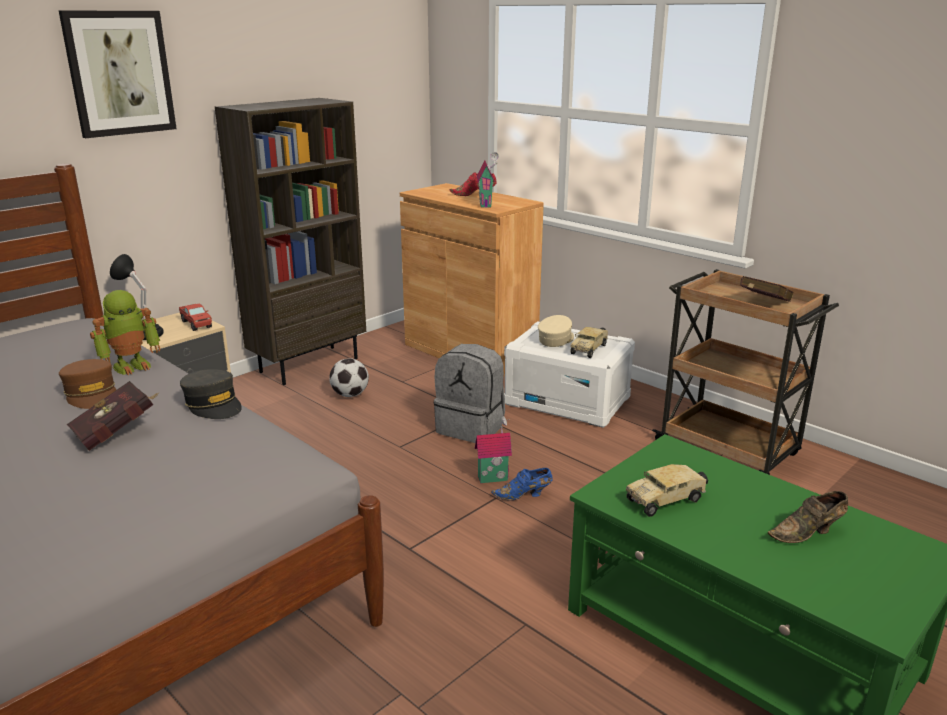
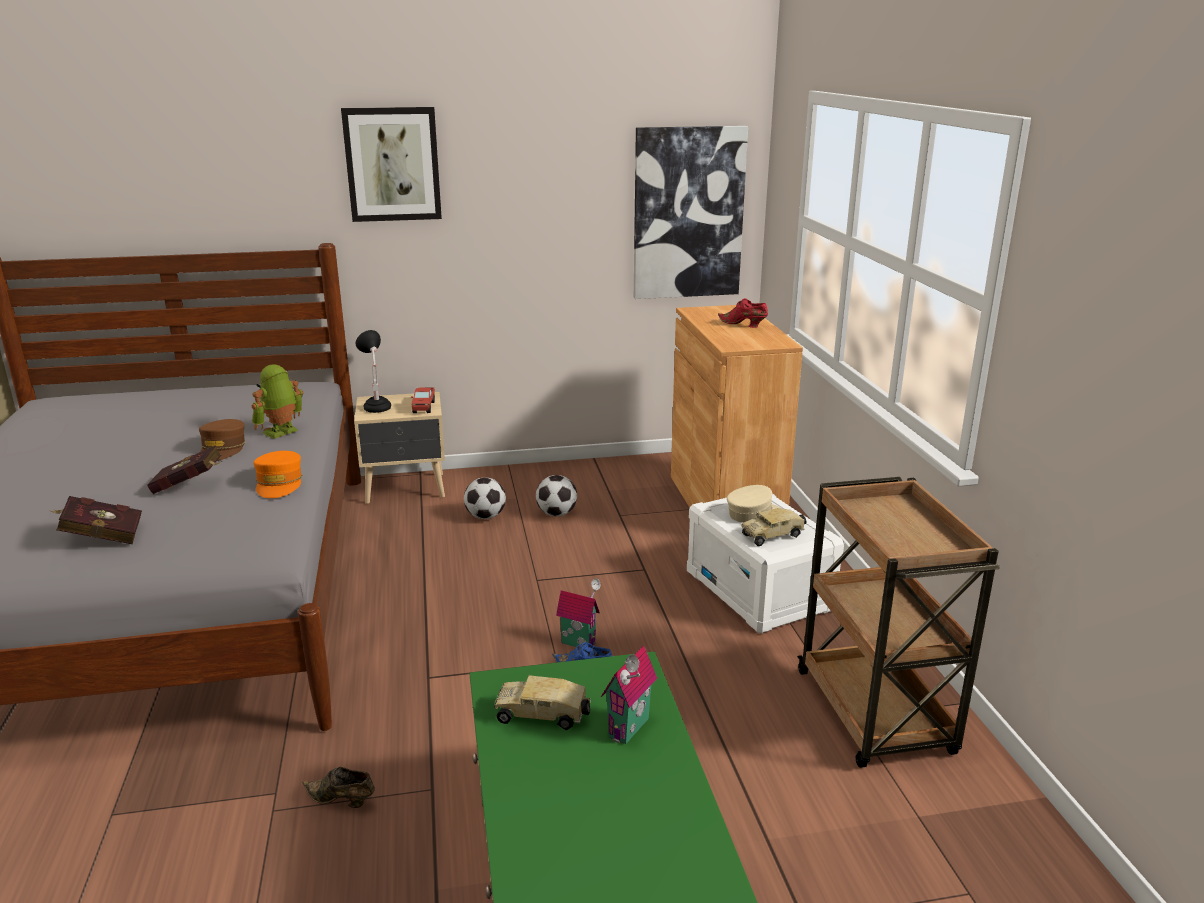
camera: 35 degrees right, 0 degrees up
(131, 365) = (281, 432): toy robot -> toy robot turned 135 degrees clockwise
(213, 404) = (279, 484): grey cap -> orange cap
(290, 414) = (485, 517): none -> football
(309, 364) = (558, 472): brown bookcase -> none
(378, 111) = (688, 213): none -> picture
(471, 427) = (624, 584): grey backpack -> none
(487, 205) = (732, 339): toy house -> toy house (631, 729)
(762, 304) = (906, 538): red book -> red book (101, 537)
(808, 533) = (621, 813): brown shoe -> brown shoe (342, 800)

